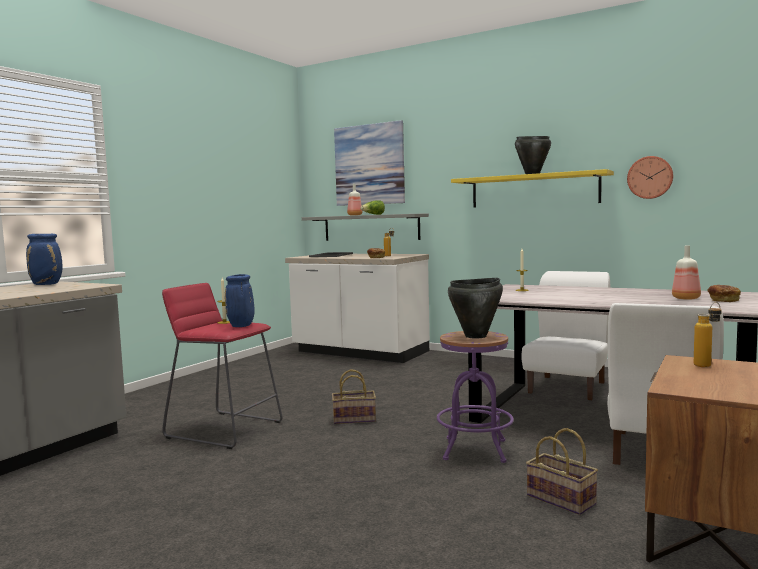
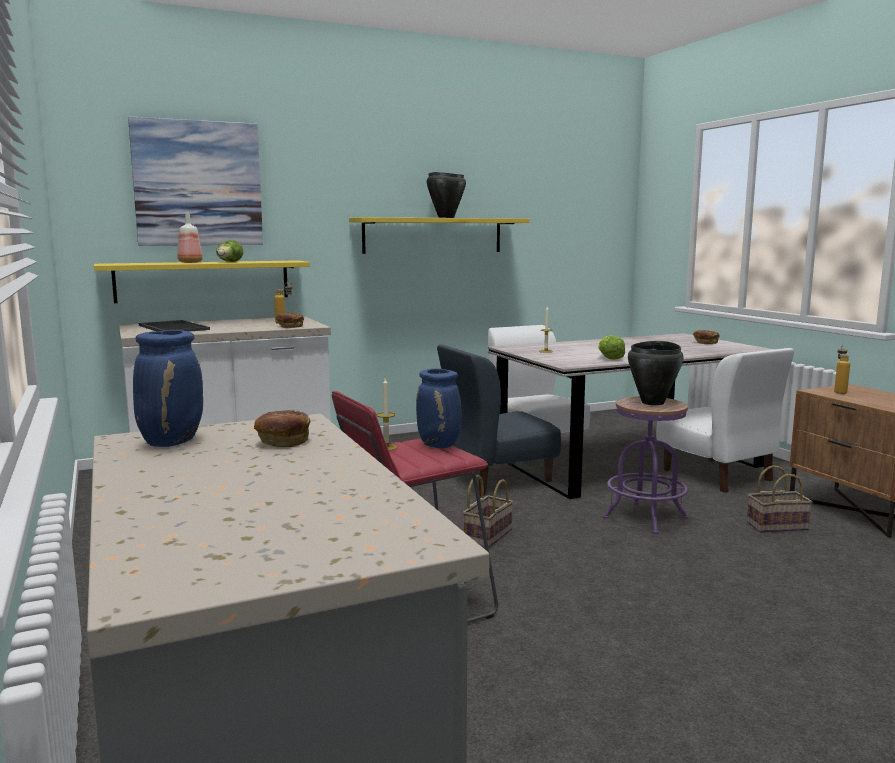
camera: 55 degrees left, 5 degrees up
(54, 288) = (283, 442): none -> bread
(371, 227) = (203, 281): grey shelf -> yellow shelf
(466, 396) = (496, 479): none -> blue chair
(538, 298) = (609, 358): none -> lettuce
(650, 177) = (540, 228): wall clock -> none
(687, 298) = (682, 344): bottle -> none

